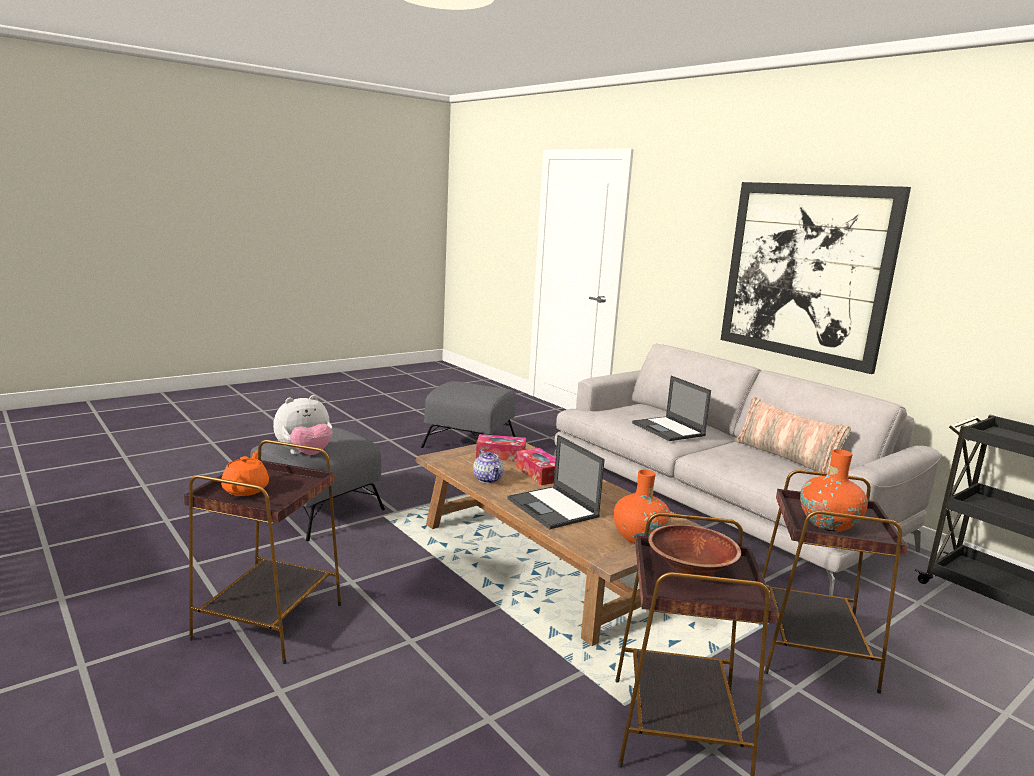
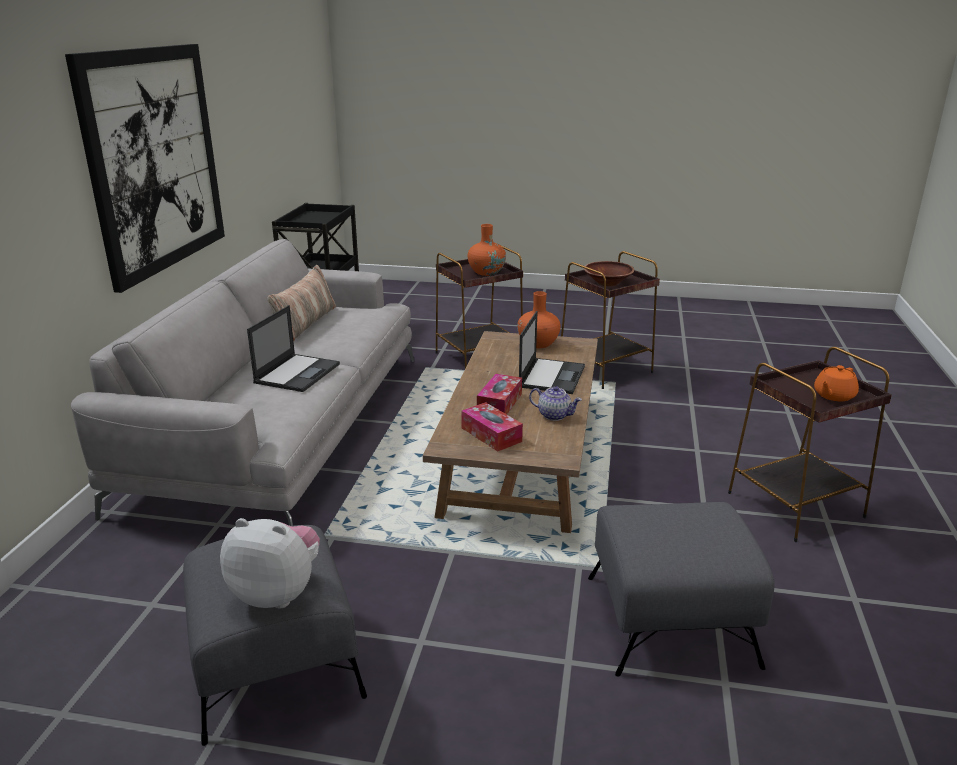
camera: 130 degrees left, 10 degrees up
(305, 454) = (716, 508): plush toy -> plush toy (278, 592)
(488, 479) = (554, 415): teapot -> teapot turned 90 degrees clockwise

